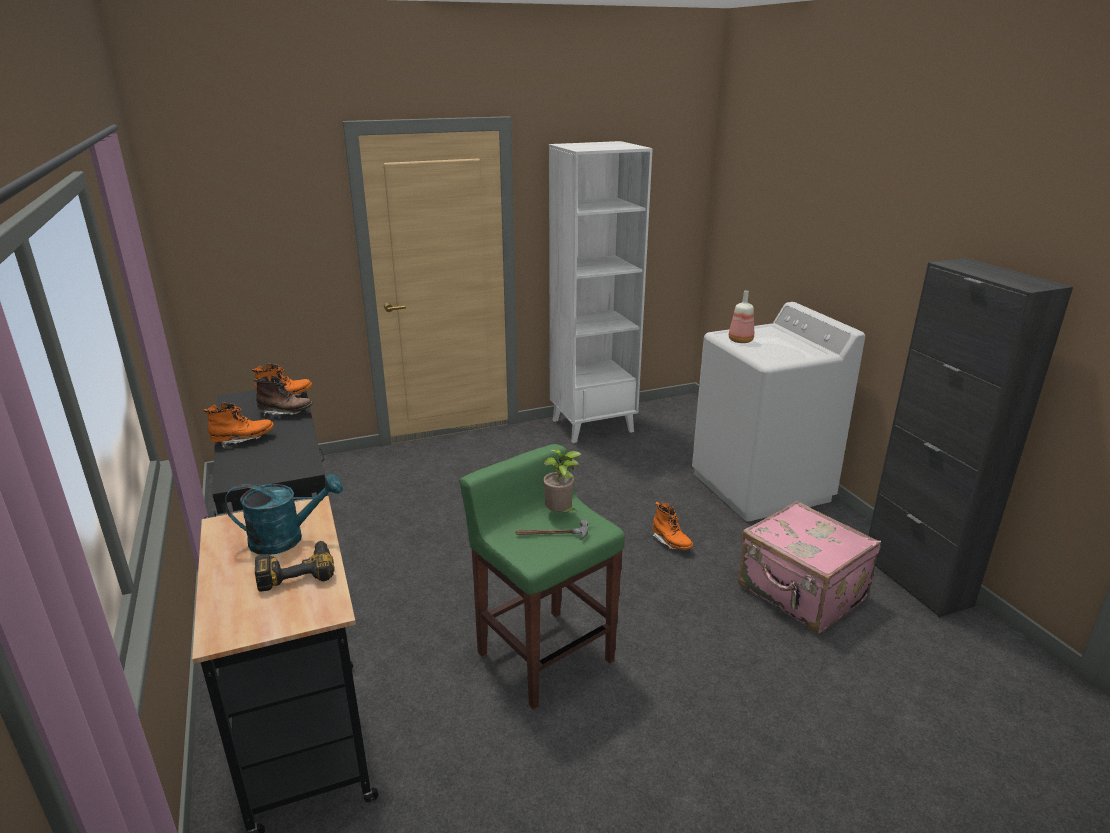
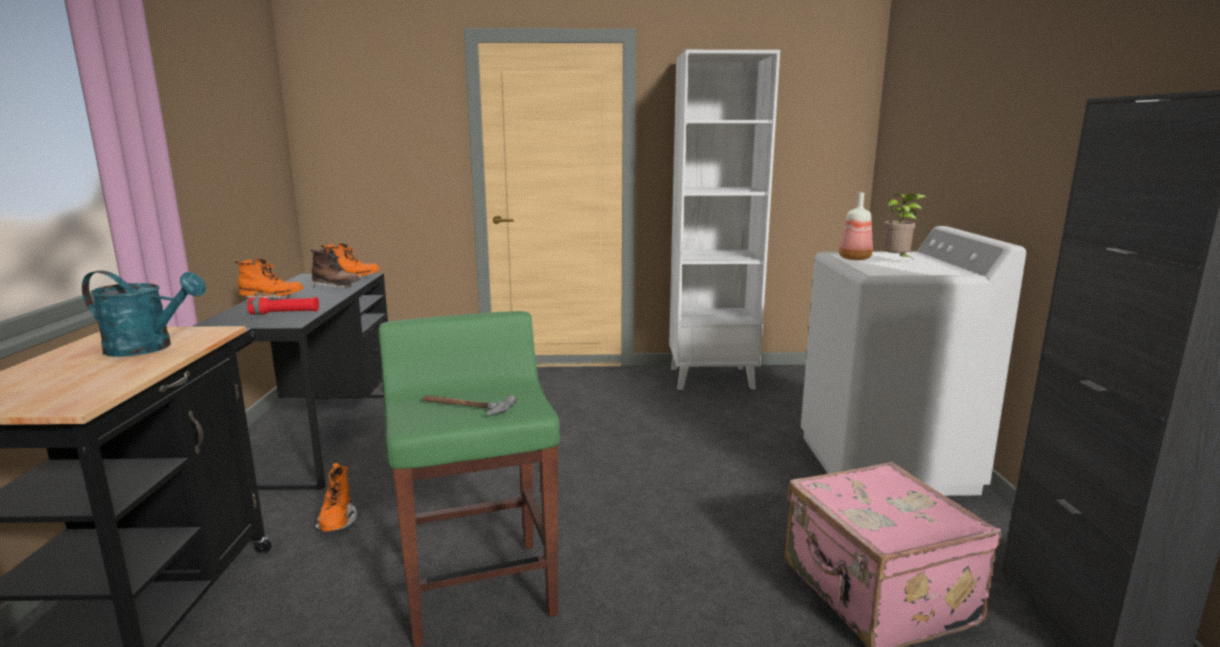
camera: 20 degrees right, 10 degrees down
(283, 457) = (285, 313): none -> red flashlight
(296, 570) = (110, 370): power drill -> none
(560, 514) = (499, 391): potted plant -> potted plant (897, 261)
(671, 543) = (726, 500): orange boot -> orange boot (337, 522)

